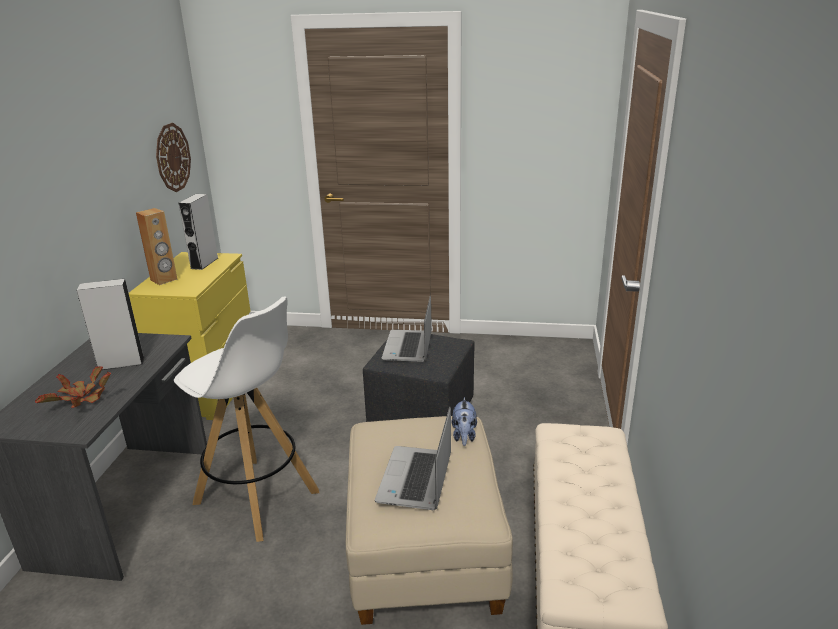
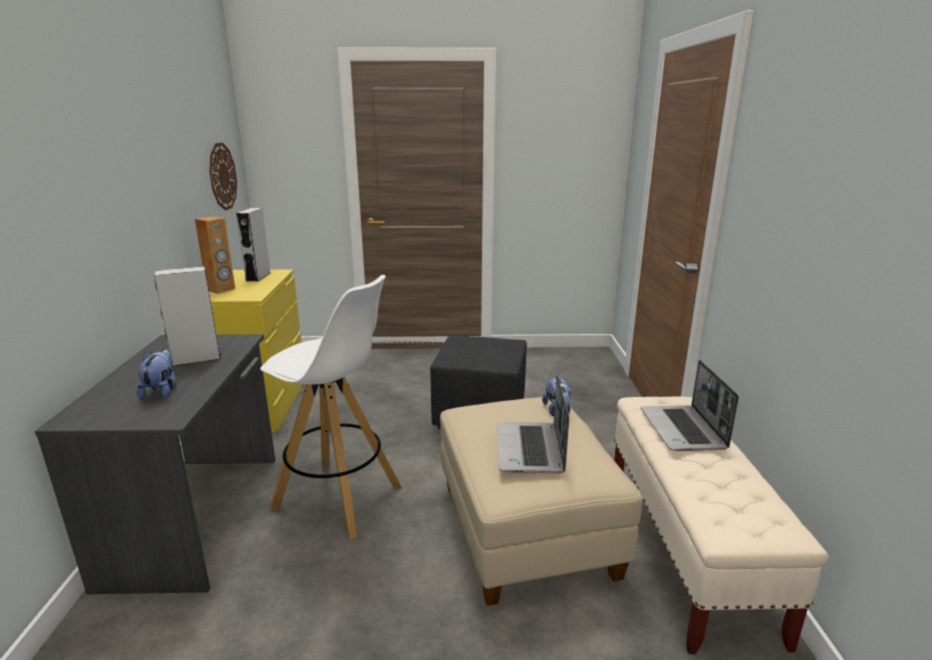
camera: 10 degrees left, 5 degrees down
(81, 399) = (162, 391): potted plant -> plush toy
(408, 347) = (468, 347): laptop -> laptop (683, 430)

